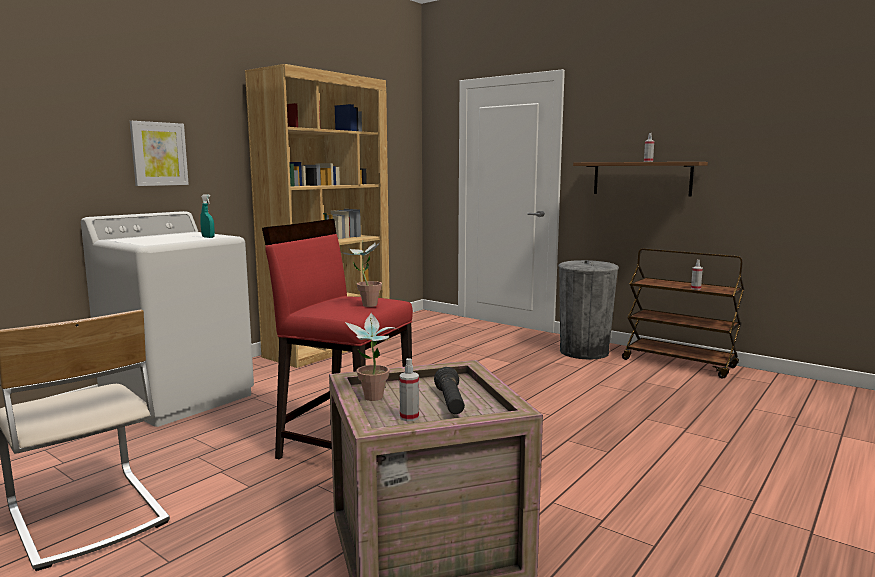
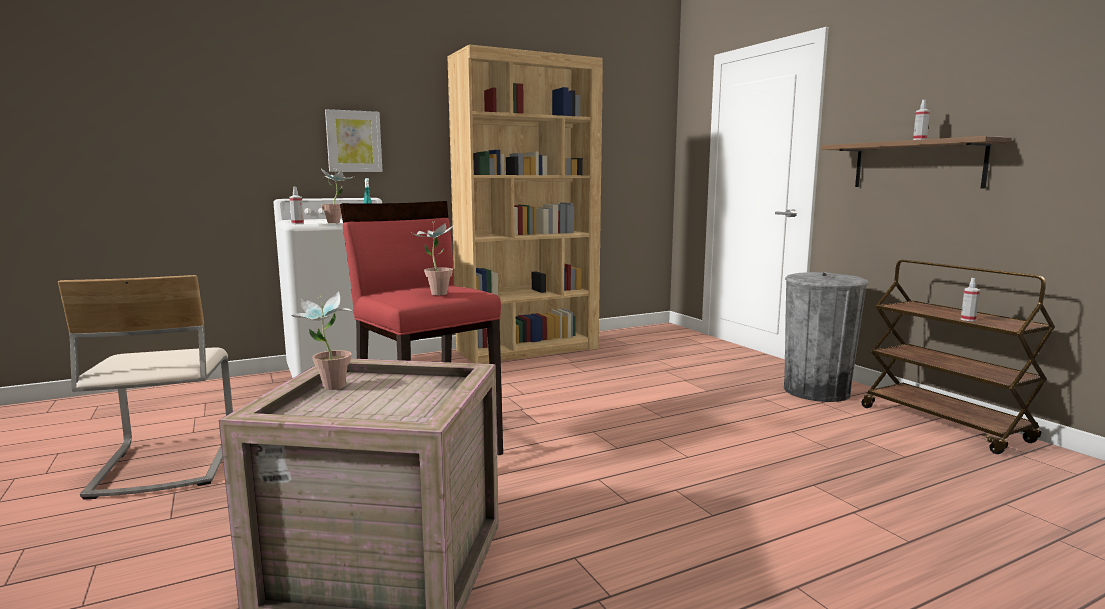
camera: 25 degrees right, 0 degrees up
(184, 241) = (338, 222): none -> potted plant
(409, 417) = (325, 411): spray bottle -> spray bottle (297, 224)
(450, 403) = (392, 404): black flashlight -> none

